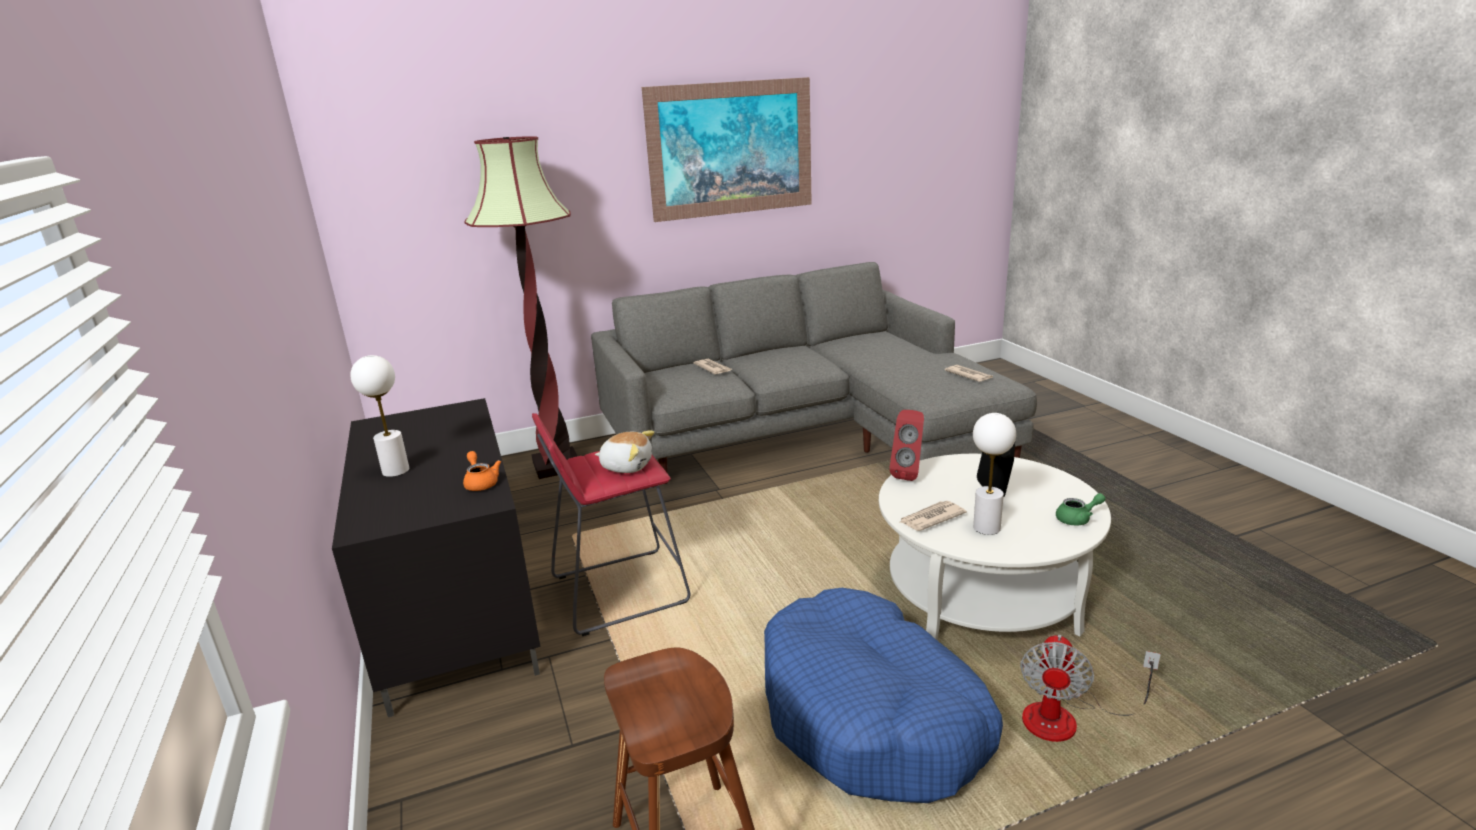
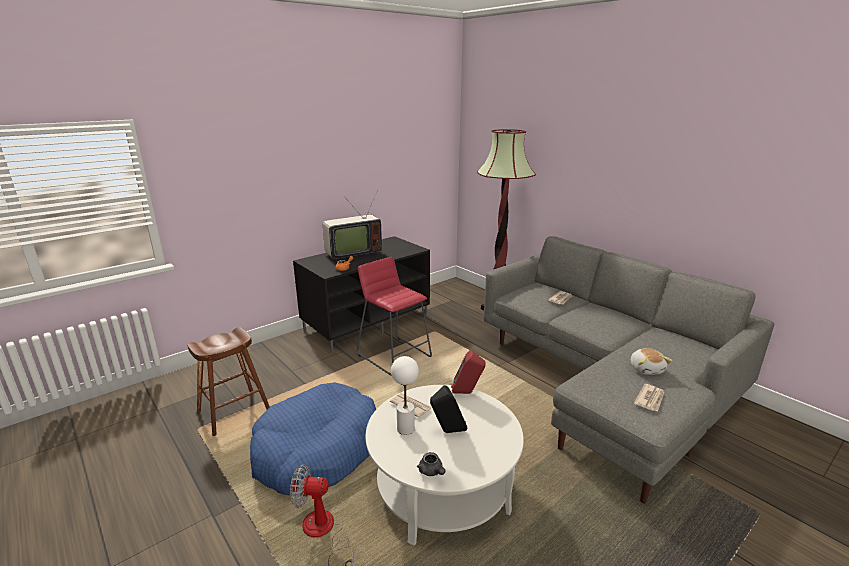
camera: 70 degrees right, 0 degrees up
(395, 470) = (352, 253): white table lamp -> television
(627, 466) = (395, 297): plush toy -> plush toy (646, 369)
(731, 149) = (662, 163): picture -> none
(1077, 519) = (432, 472): green teapot -> grey teapot

